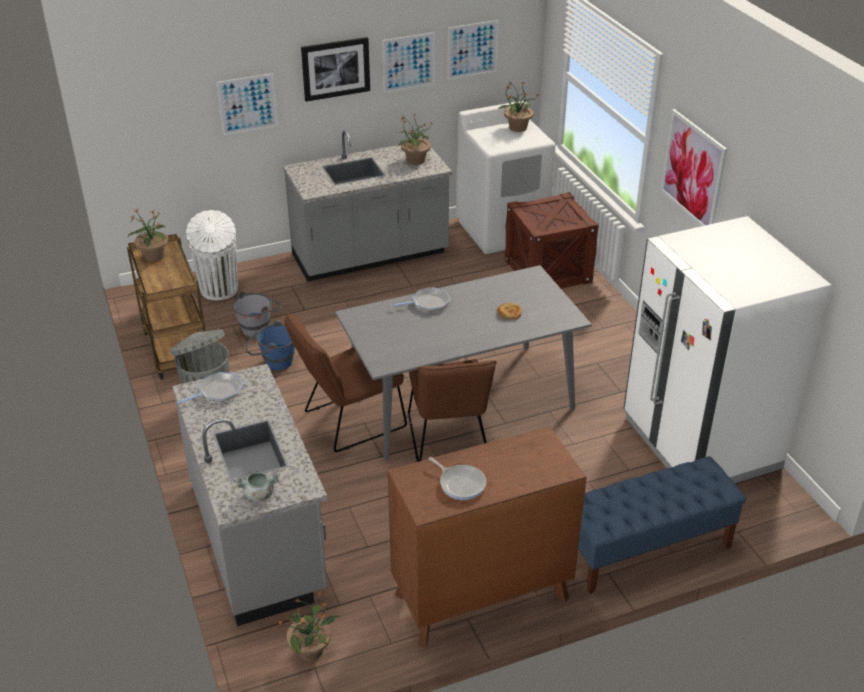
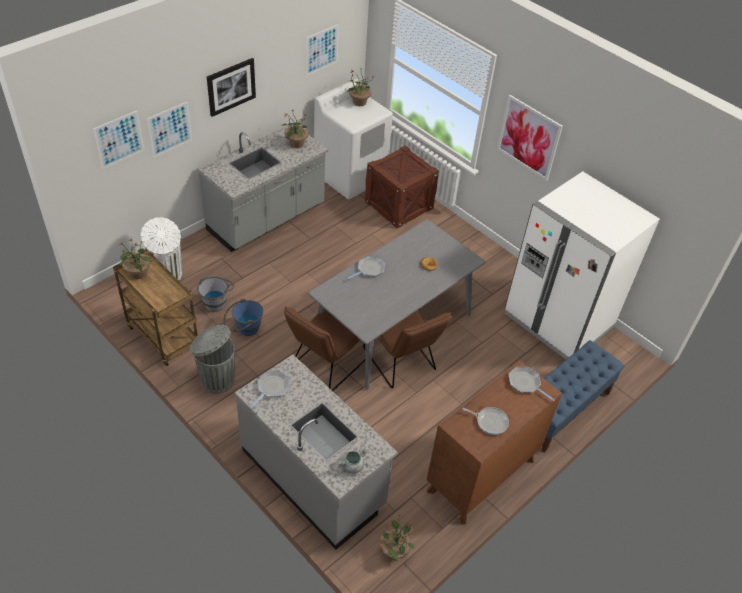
camera: 25 degrees left, 10 degrees up
(408, 62) = (280, 69): picture -> picture (119, 139)
(540, 453) = (525, 383): none -> frying pan

